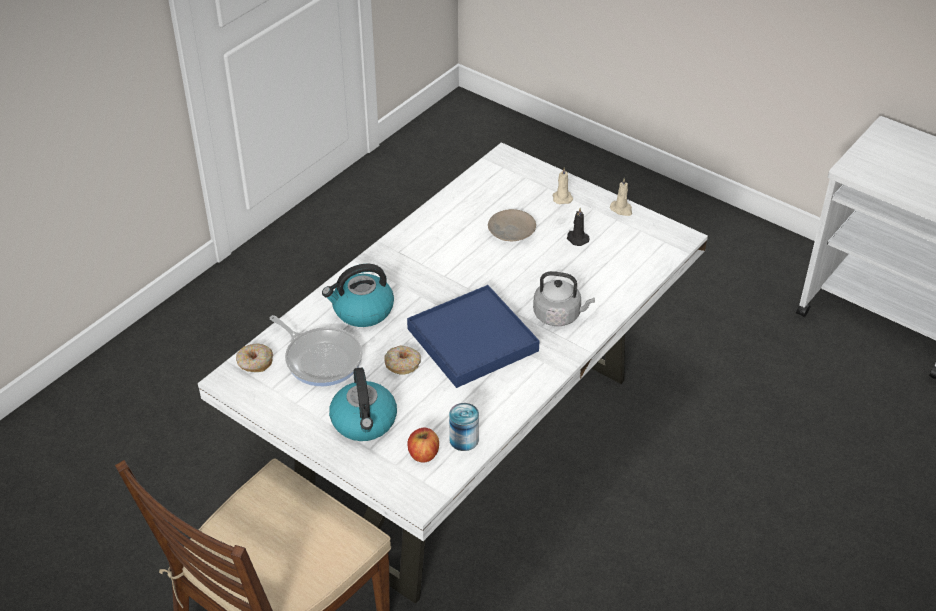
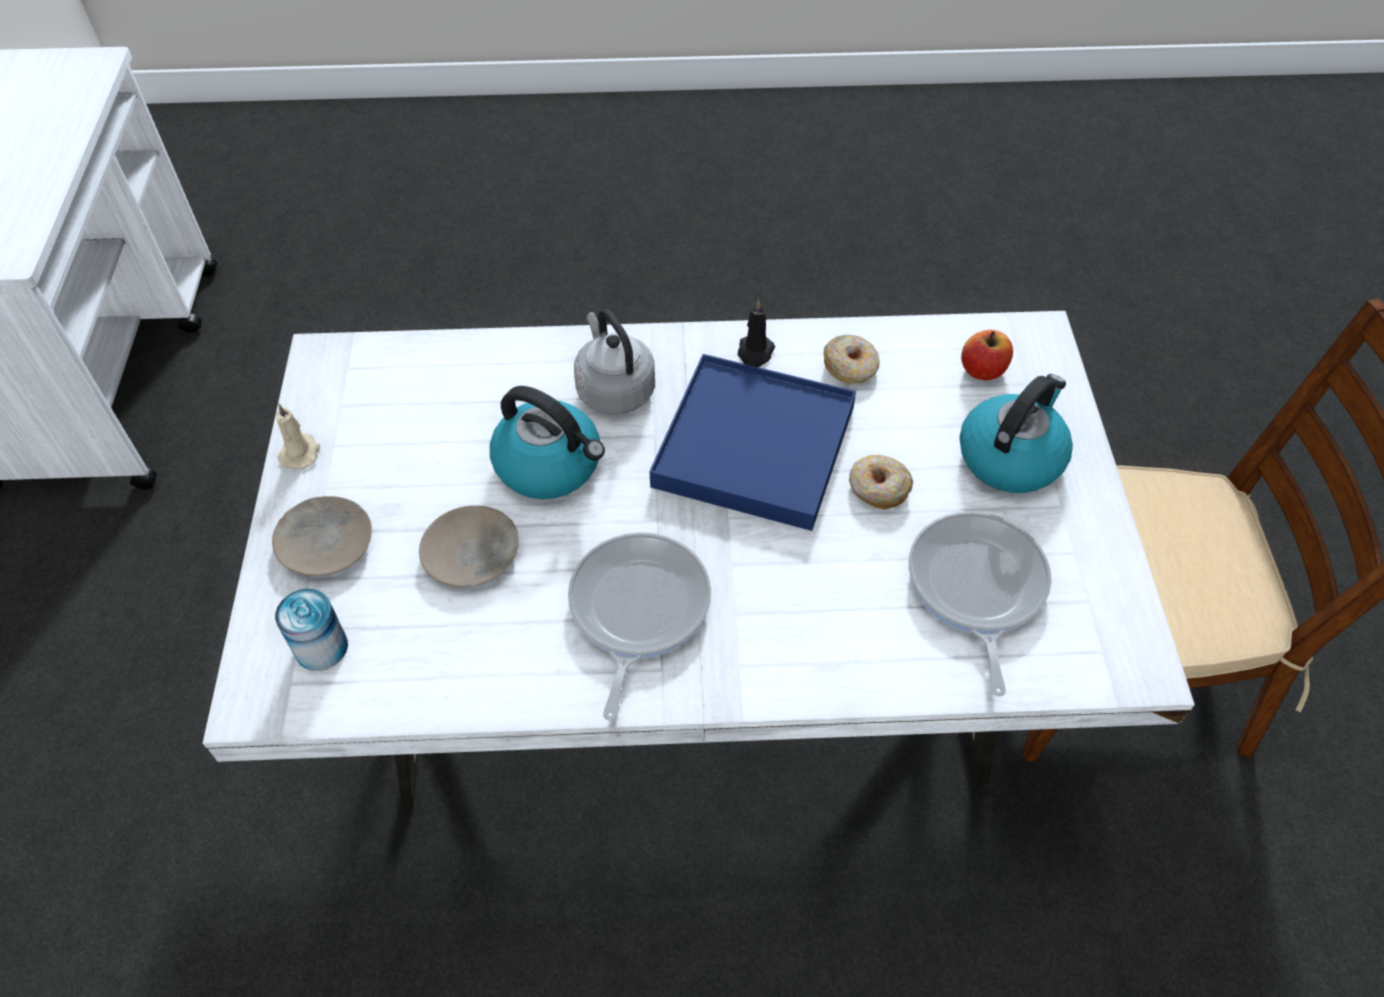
camera: 130 degrees left, 10 degrees up
(255, 362) = (1078, 663): donut -> donut (850, 367)
(362, 311) = (837, 613): kettle -> kettle (550, 465)
(431, 259) = (636, 610): none -> frying pan
(464, 439) = (919, 350): can -> can (321, 647)
(562, 197) = (325, 542): beige candle -> beige plate
(577, 238) = (423, 464): black candle -> black candle (755, 353)

